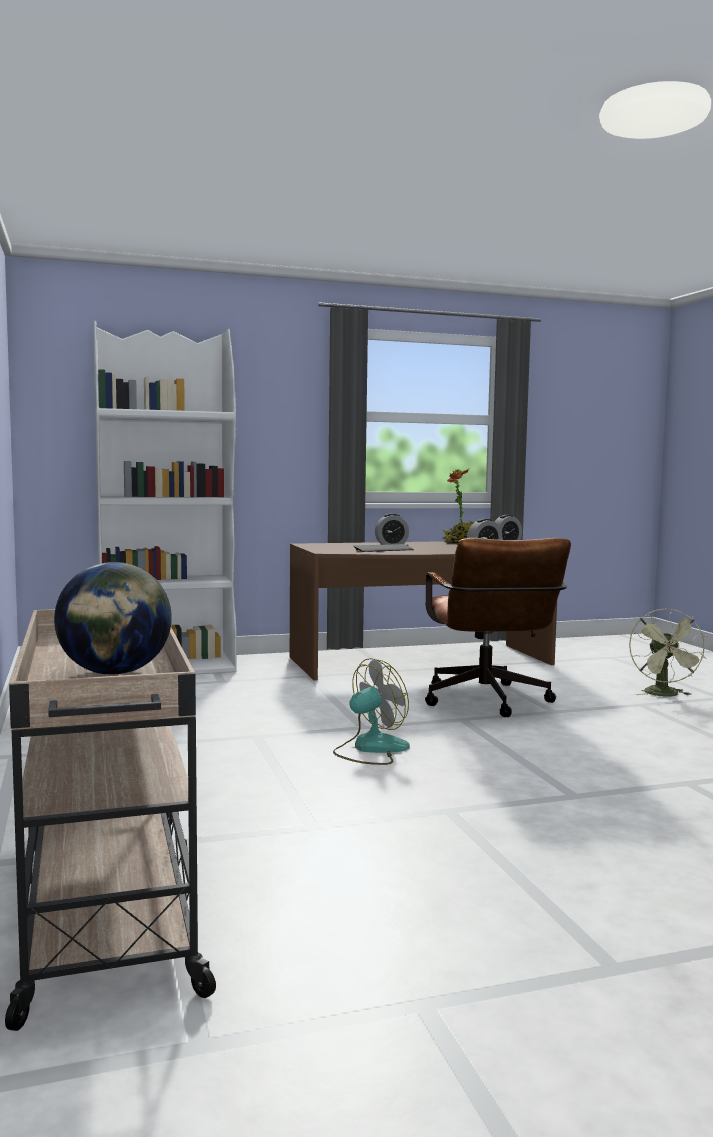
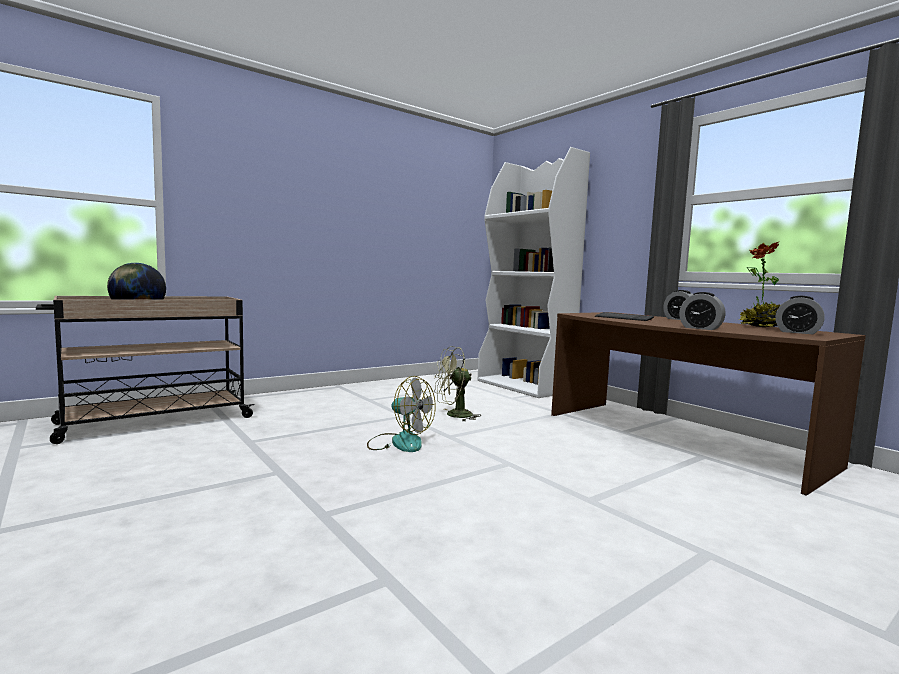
camera: 70 degrees right, 0 degrees up
(488, 703) = (576, 470): brown office chair -> none
(665, 695) = (799, 576): green fan -> green fan (454, 415)

